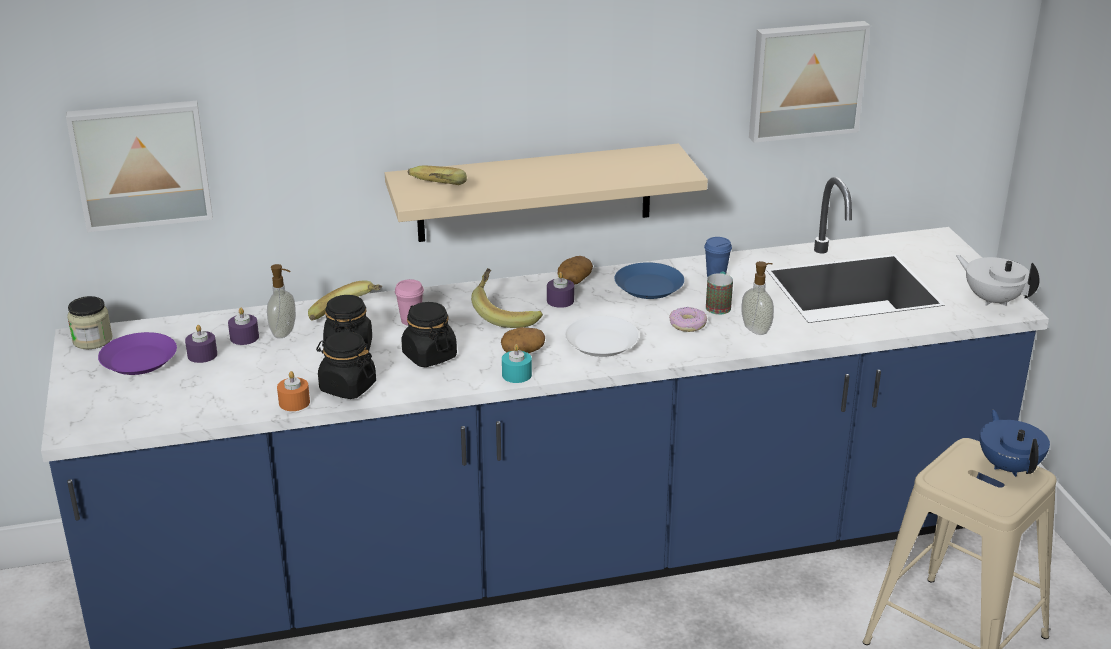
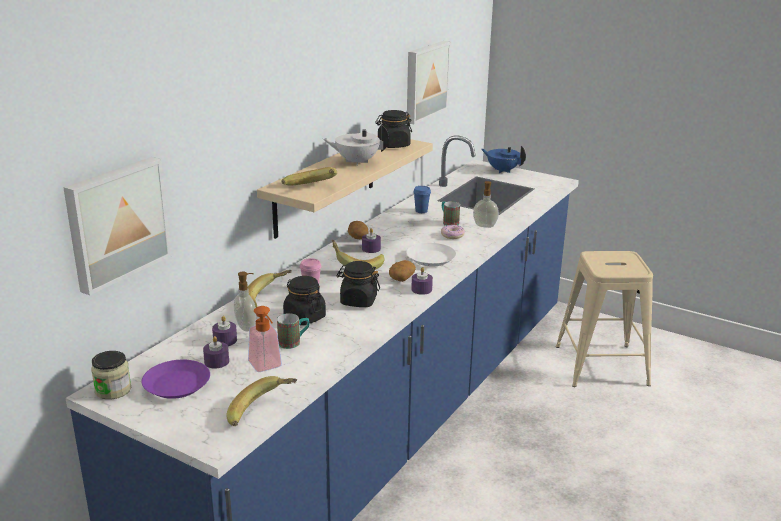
camera: 45 degrees left, 5 degrees down
(149, 423) = (263, 413): none -> banana
(228, 382) = (267, 367): none -> soap dispenser
(292, 369) = (294, 342): none -> mug
(294, 402) = (331, 357): orange candle -> none
(347, 387) = (346, 335): black jar -> black jar (393, 145)
(516, 375) = (421, 289): turquoise candle -> purple candle
(648, 287) = (400, 227): blue plate -> none
(992, 300) = (547, 180): white teapot -> white teapot (356, 162)
(1009, 466) = (616, 255): blue teapot -> blue teapot (502, 170)

